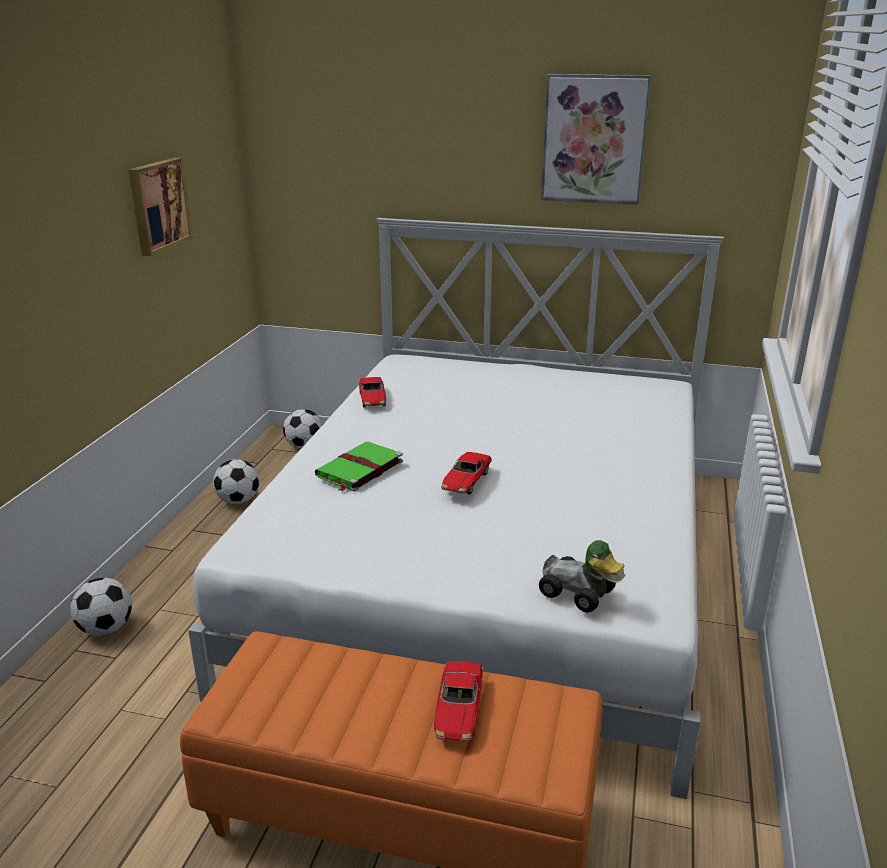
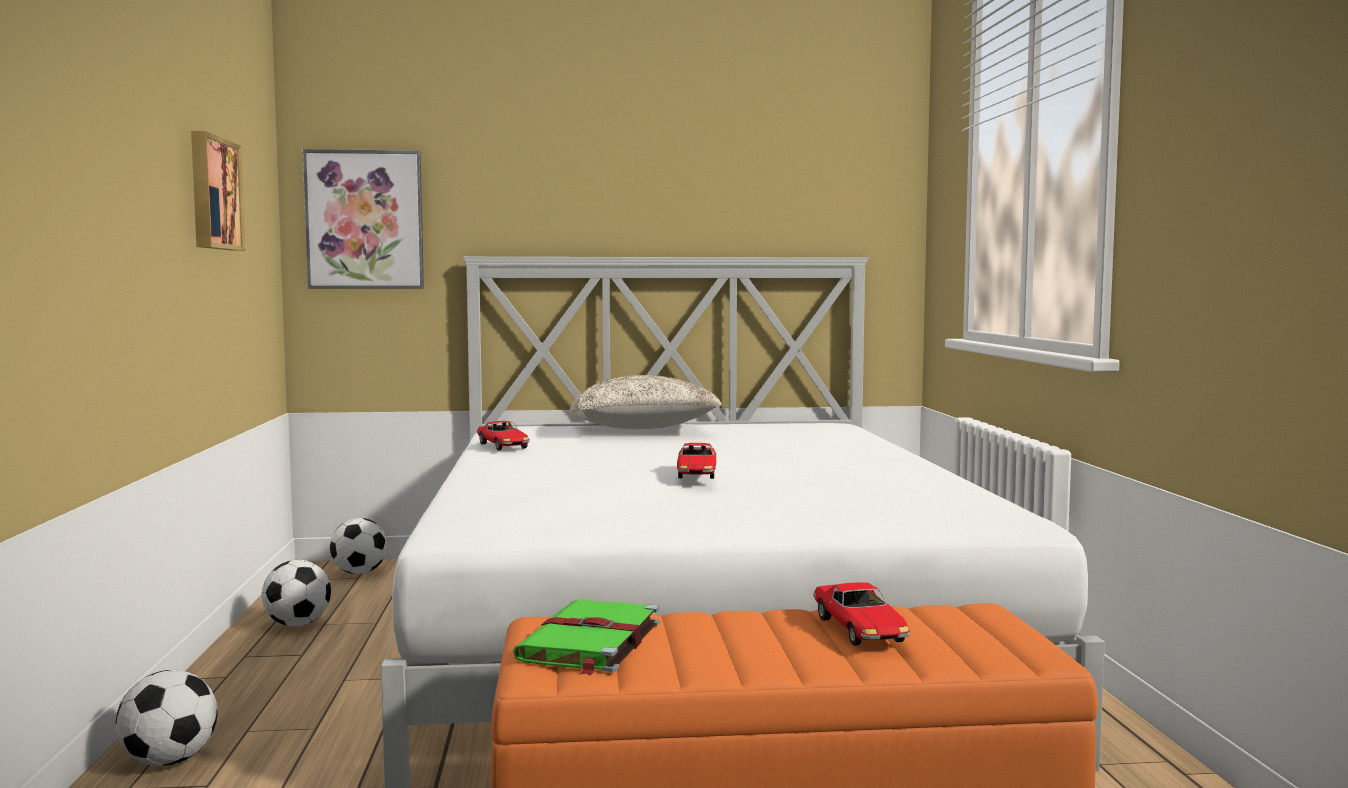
camera: 20 degrees left, 20 degrees down
(359, 469) = (552, 475): green book -> green book (589, 642)
(498, 378) = (641, 430): none -> beige pillow
(579, 595) = (926, 517): toy car -> none
(594, 139) = (719, 158): picture -> picture (365, 220)

